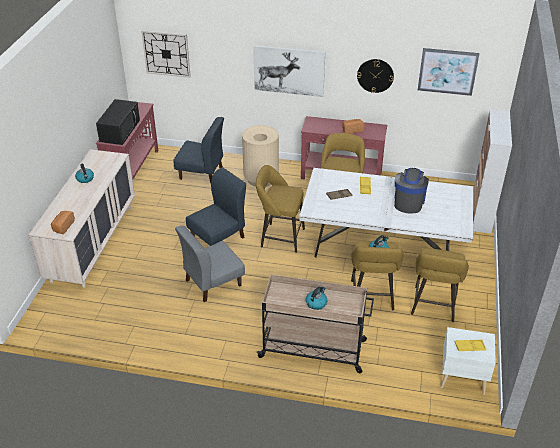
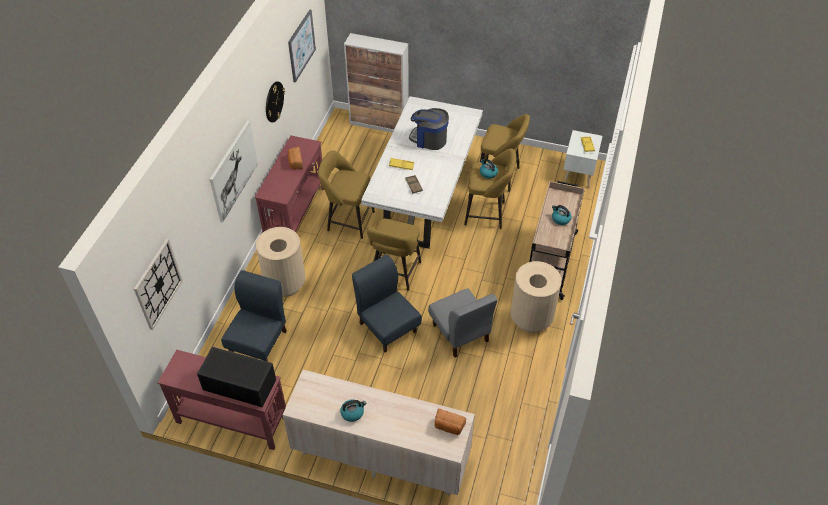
camera: 85 degrees left, 10 degrees up
(232, 333) = (531, 319): none -> beige trash can

